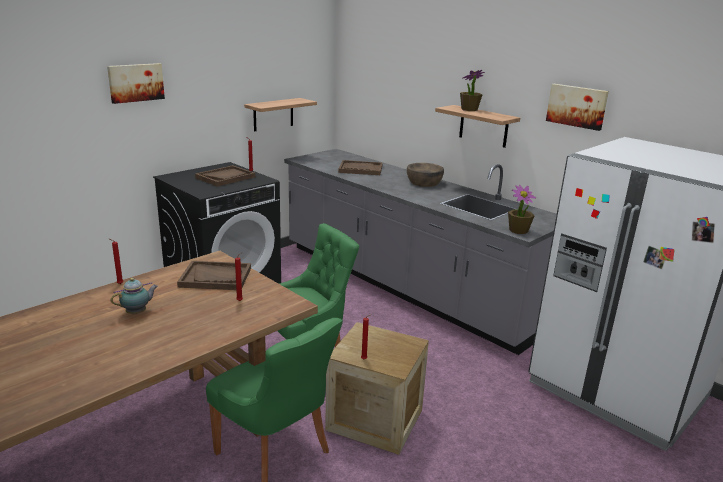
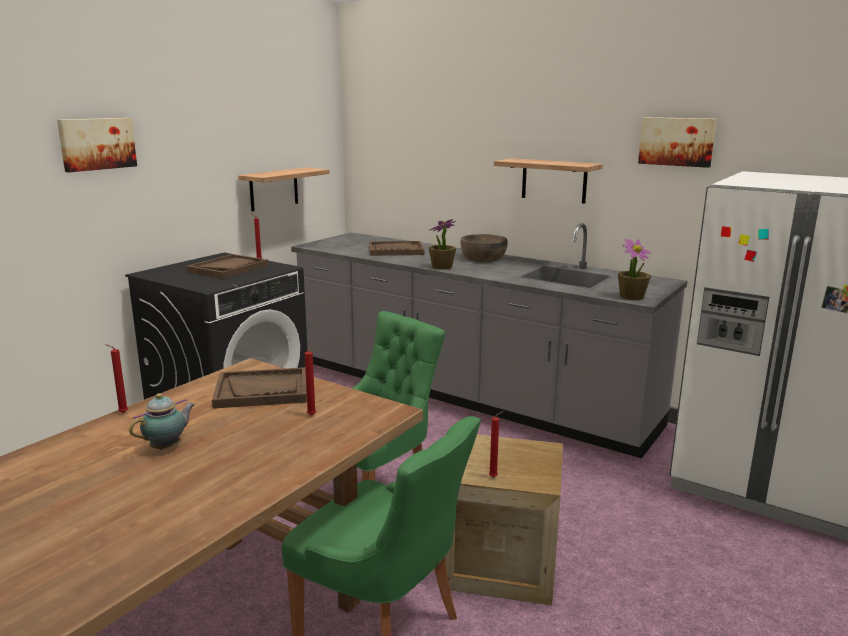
camera: 10 degrees left, 5 degrees down
(469, 109) = (535, 160): potted plant -> potted plant (442, 267)

